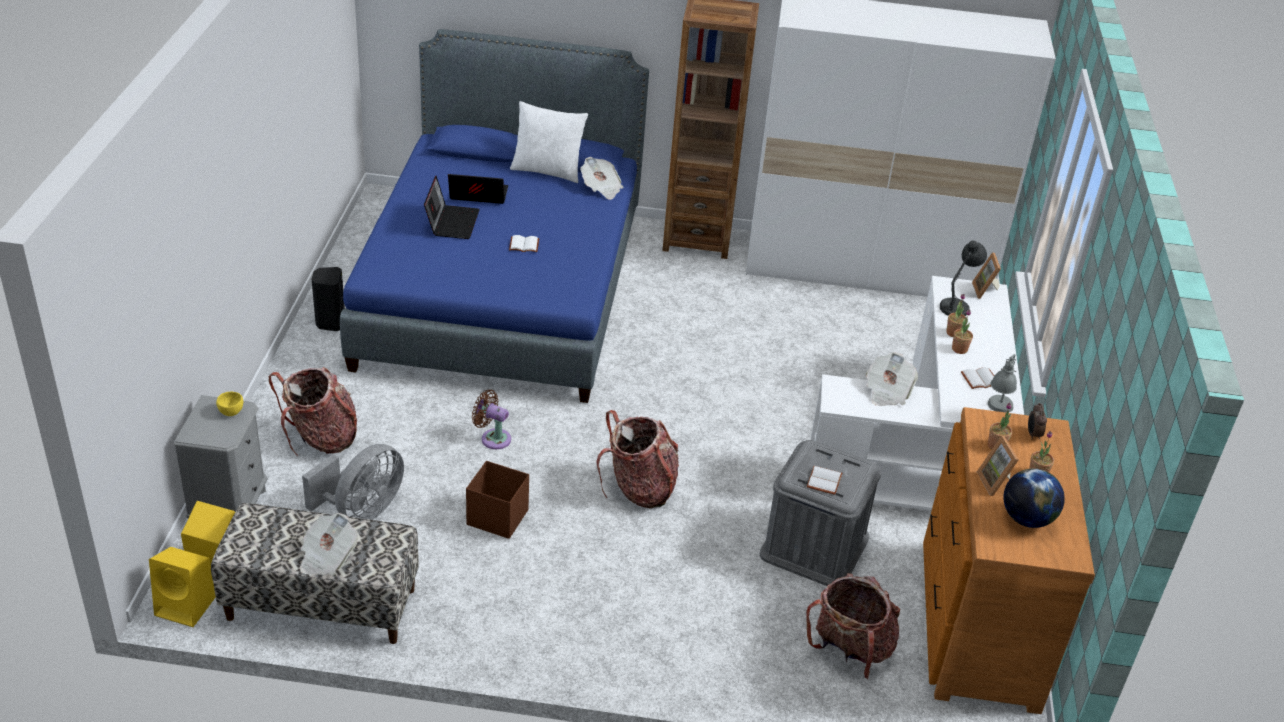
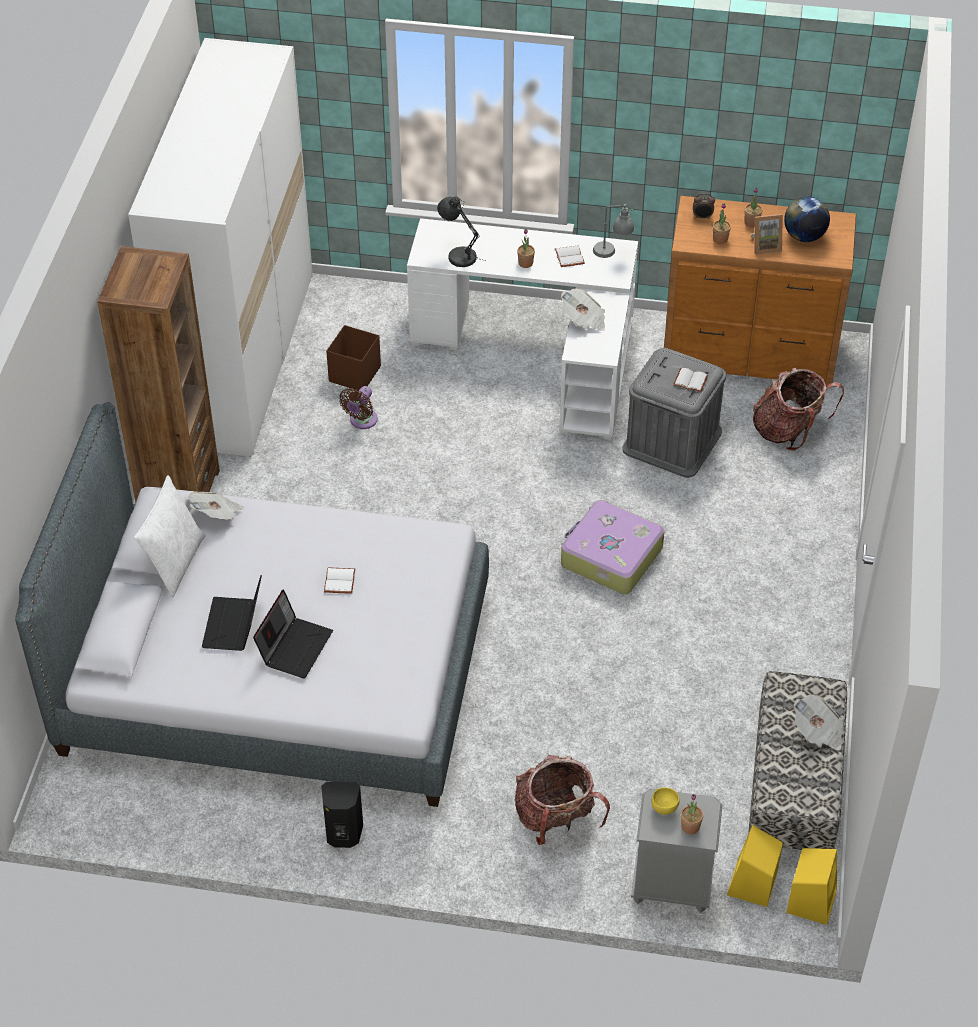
camera: 85 degrees left, 10 degrees up
(361, 511) = (663, 772): grey fan -> none
(452, 222) = (295, 646): laptop -> laptop turned 105 degrees clockwise
(493, 438) = (544, 670): brown fan -> brown fan (362, 421)
(497, 517) = (660, 663): brown storage box -> brown storage box (354, 374)
(501, 289) = (275, 672): blue bed -> grey bed
(639, 489) = (610, 556): backpack -> suitcase
(954, 333) = (501, 263): potted plant -> potted plant (690, 826)
(985, 291) = (431, 233): picture frame -> none

